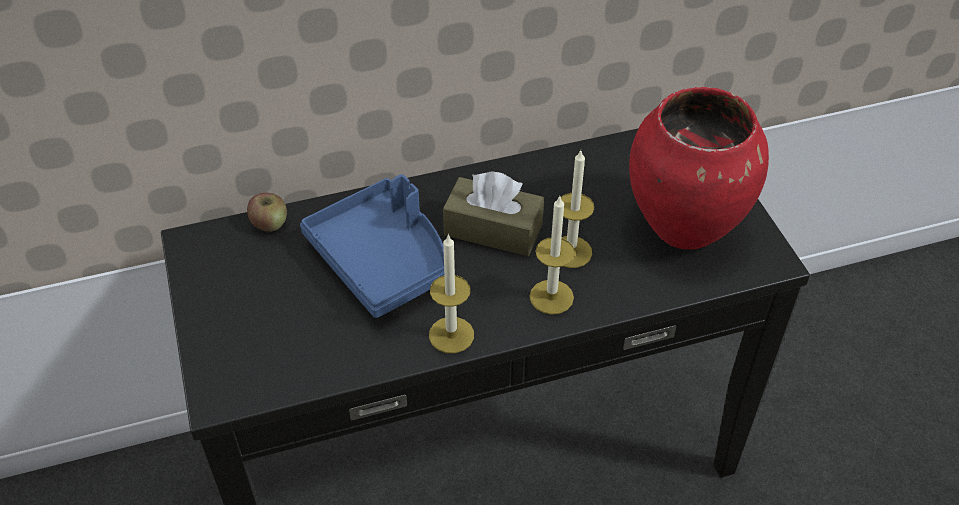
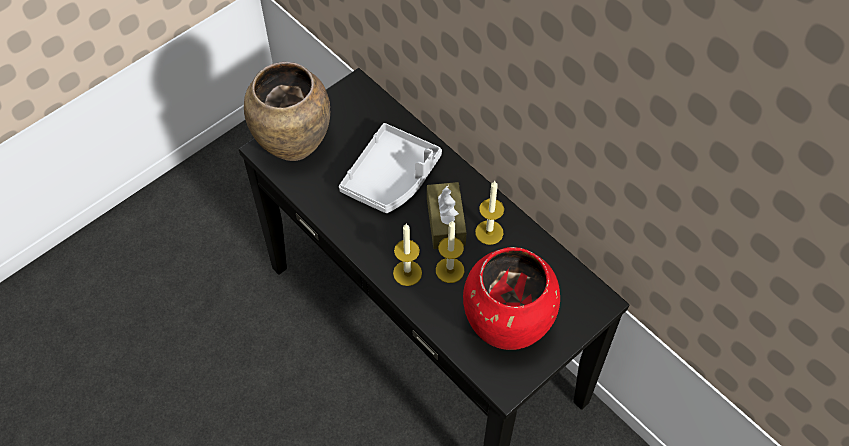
camera: 65 degrees right, 10 degrees up
(242, 355) = (293, 145): none -> brown vase
(269, 223) = (389, 112): apple -> none
(382, 259) = (392, 177): blue tray -> grey tray
(451, 335) = (353, 234): candle -> candle (489, 232)

